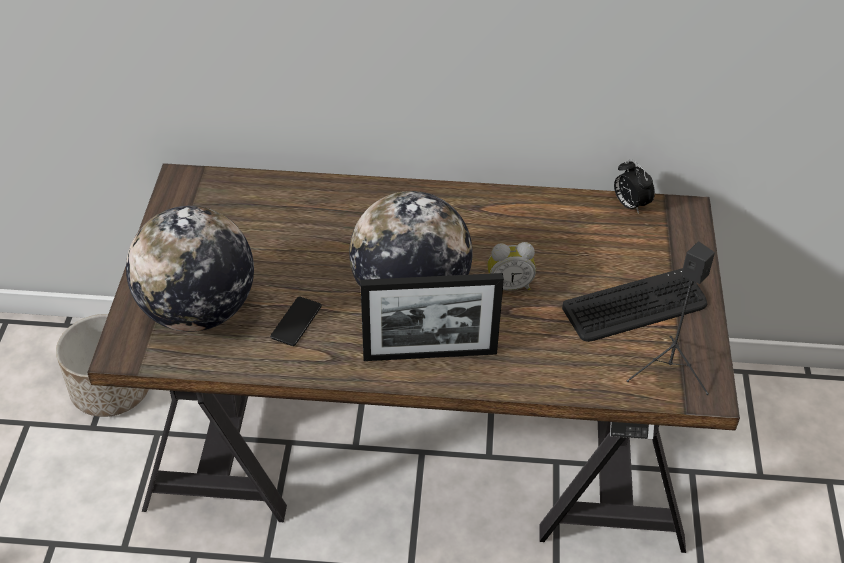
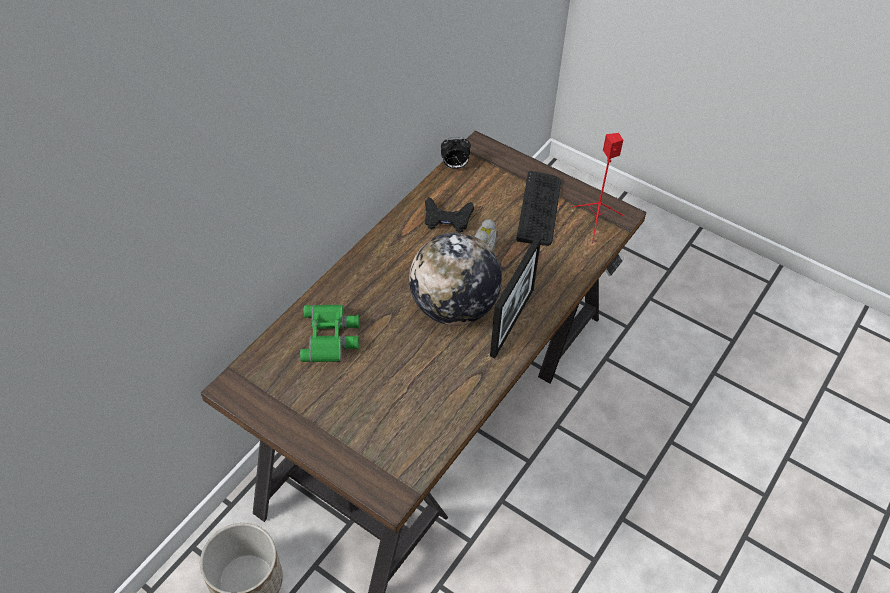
camera: 60 degrees left, 5 degrees up
(198, 311) = (383, 432): globe -> none
(294, 218) = (331, 337): none -> green binoculars
(296, 322) = (434, 379): phone -> none
(539, 233) = (447, 219): none -> black game controller
(667, 371) = (596, 222): black speaker -> red speaker

